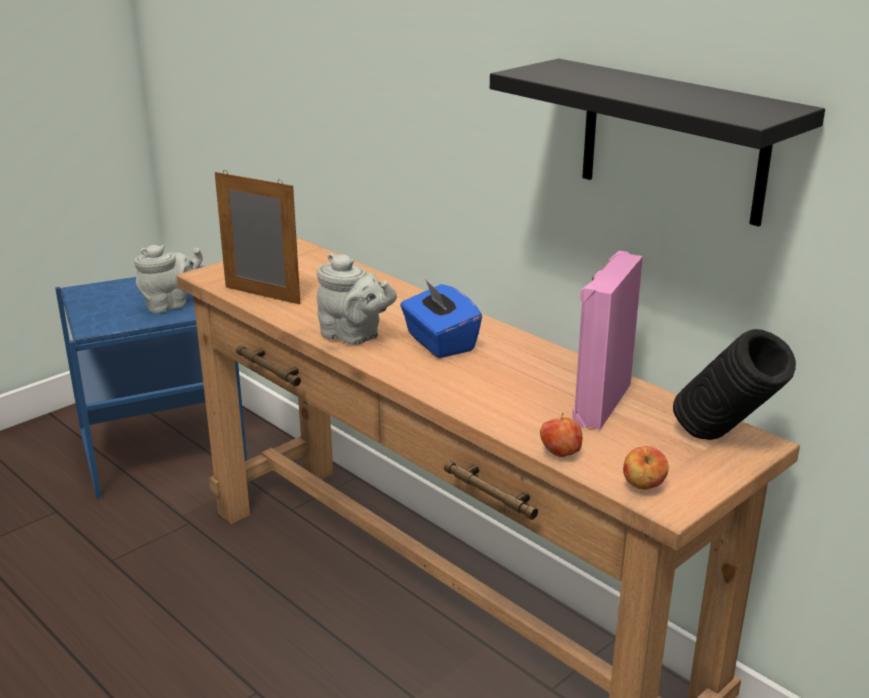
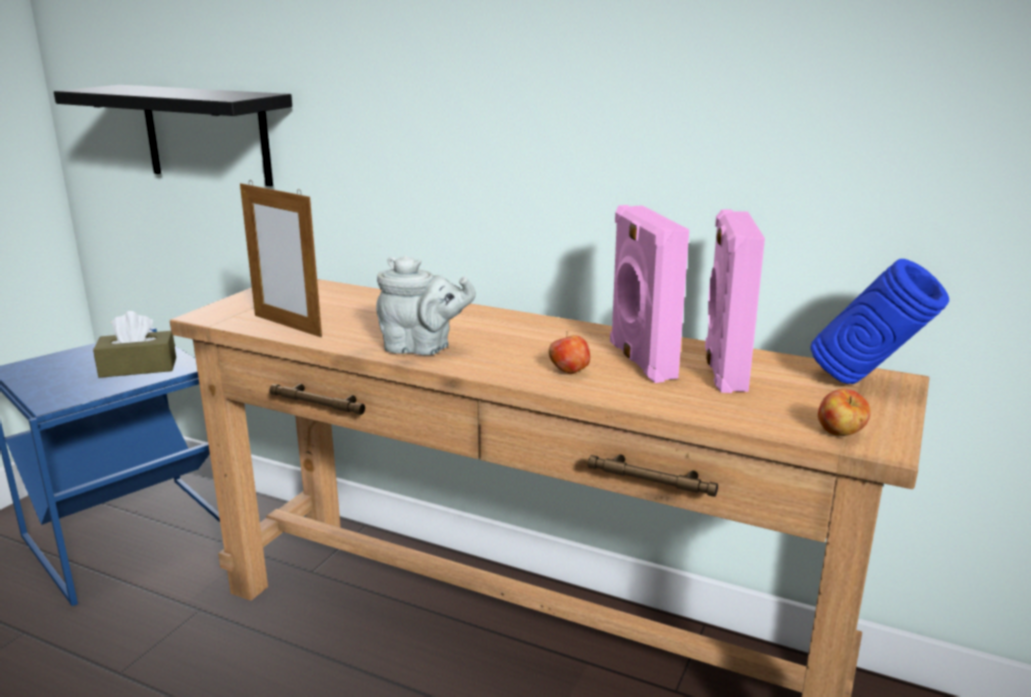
camera: 20 degrees left, 5 degrees down
(170, 305) = (138, 367): grey teapot -> brown tissue box
(262, 295) = (287, 325): picture frame -> picture frame turned 150 degrees counterclockwise
(439, 342) = (516, 342): blue tissue box -> none
(531, 381) = (639, 361): none -> pink speaker
(560, 453) = (733, 419): apple -> apple (569, 372)
(673, 141) = (763, 92): black shelf -> black shelf (207, 134)
(724, 443) = (867, 384): black vase -> blue vase

